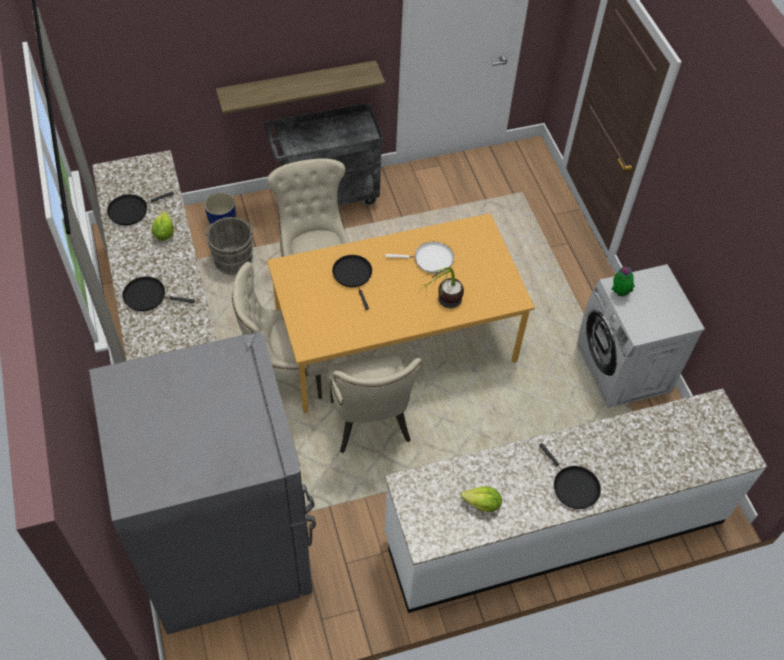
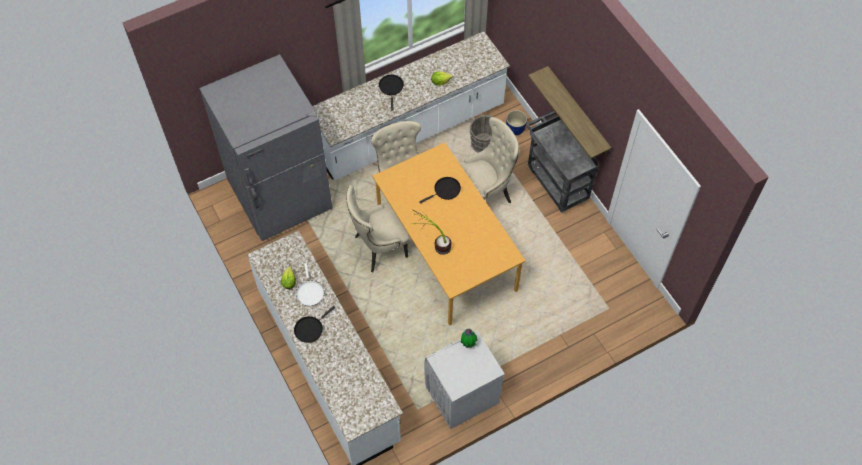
camera: 80 degrees right, 5 degrees up
(131, 210) = (452, 61): black frying pan -> none
(430, 259) = (472, 231): white frying pan -> white frying pan (310, 292)

